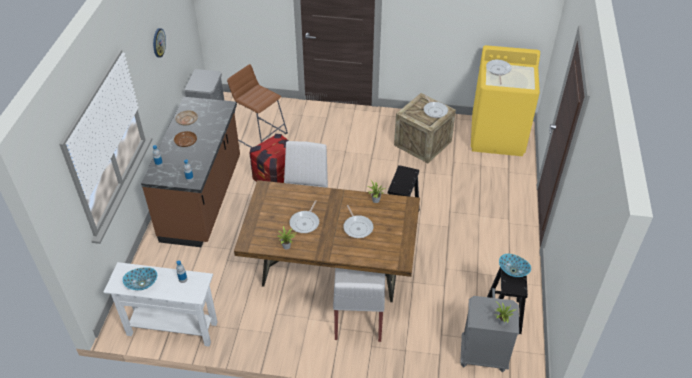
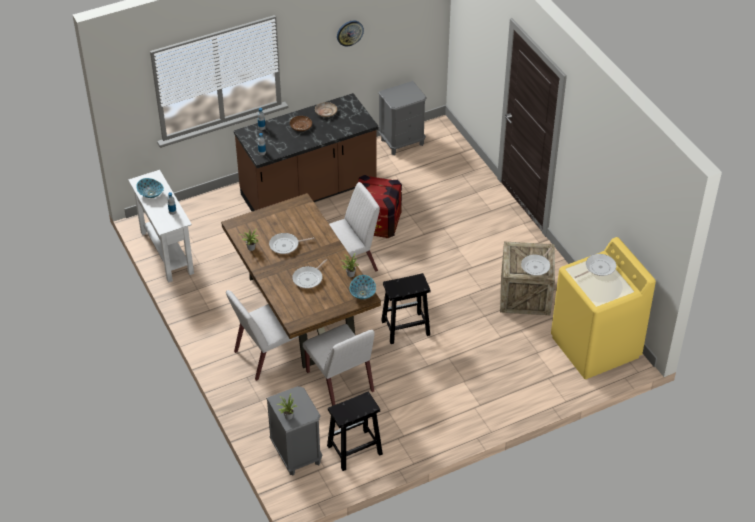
camera: 55 degrees right, 0 degrees up
(259, 135) = (420, 180): brown stool -> none
(425, 286) = (340, 382): none -> white chair
(513, 270) = (360, 405): bowl -> bowl (363, 293)

